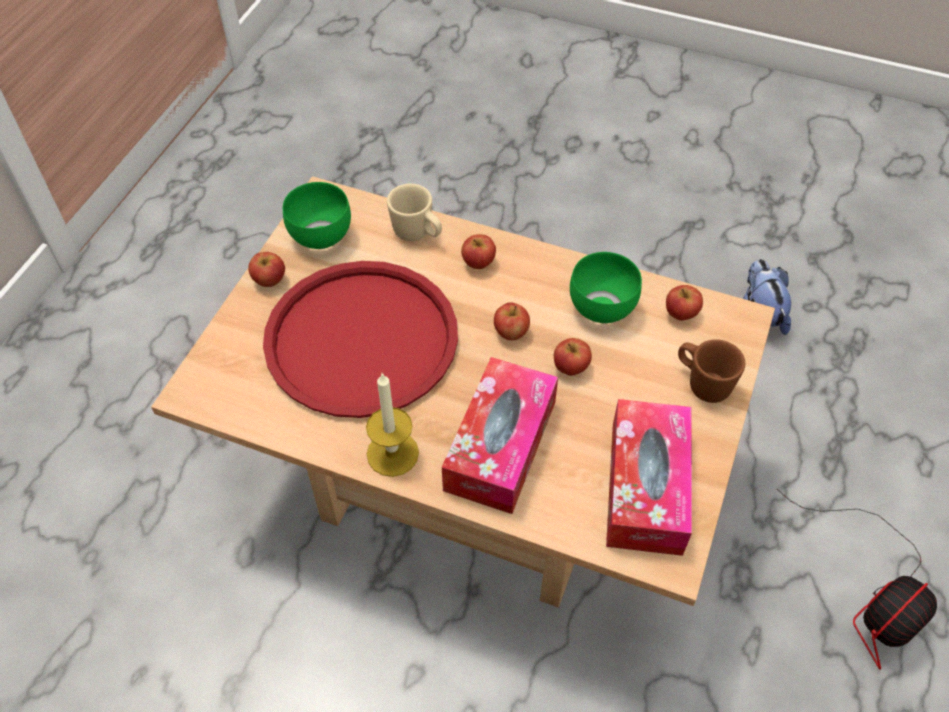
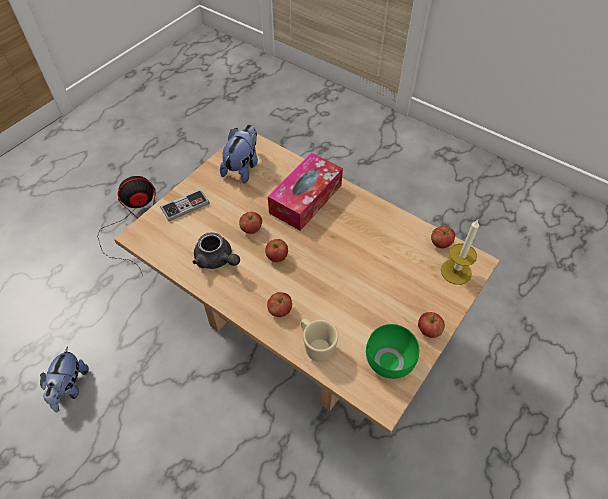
camera: 165 degrees left, 0 degrees up
(361, 339) = (370, 273): red tray -> none
(392, 453) = (363, 206): candle -> candle (456, 271)
(599, 309) = (217, 260): green bowl -> grey teapot
(646, 487) = (243, 167): tissue box -> plush toy
(681, 314) = (170, 246): apple -> apple (440, 243)
(702, 383) = (185, 206): brown mug -> game controller

